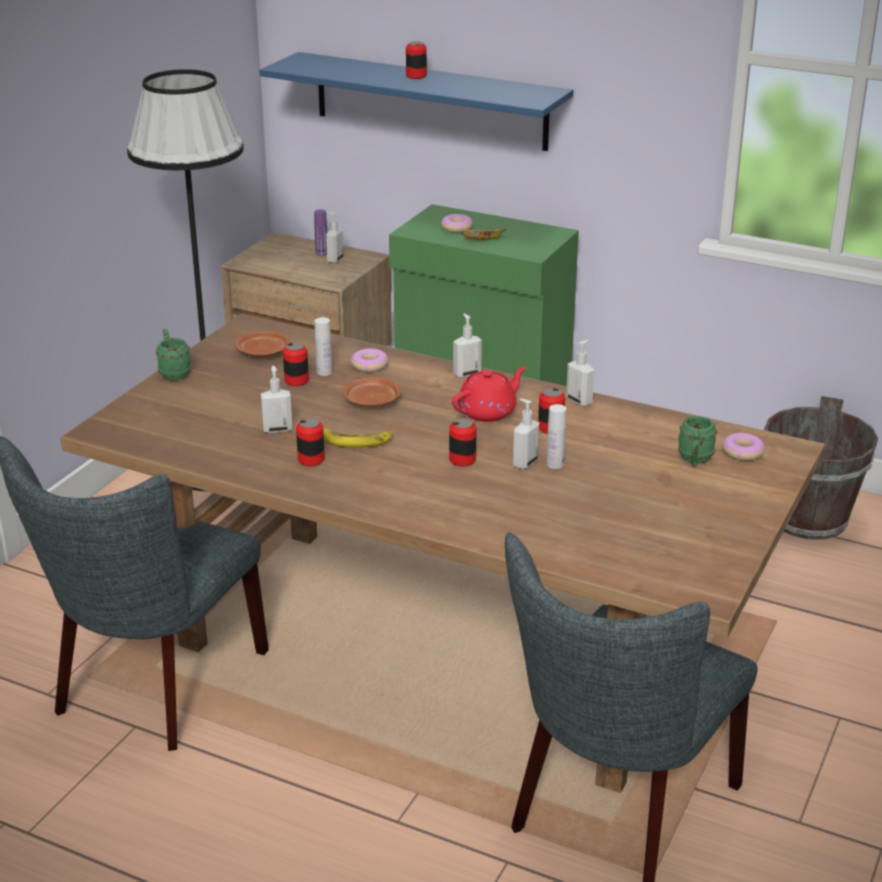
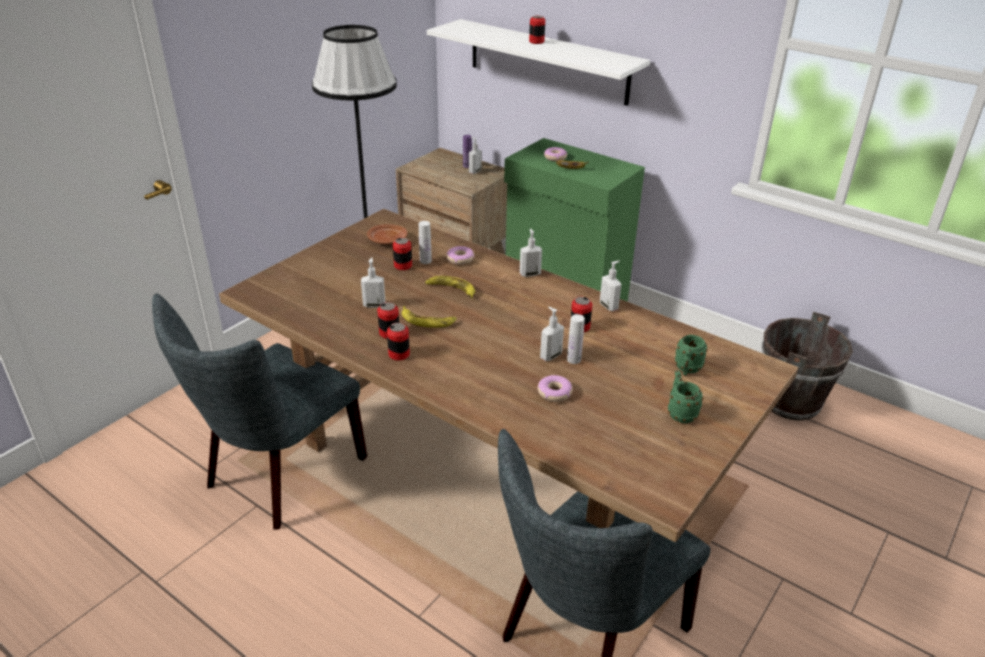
camera: 10 degrees right, 5 degrees up
(173, 373) = (318, 250): green mug -> green mug (680, 412)
(371, 402) = (451, 289): brown plate -> banana
(430, 101) = (547, 61): blue shelf -> white shelf
(462, 460) = (503, 347): can -> can (399, 354)
(488, 412) = (536, 307): red teapot -> none
(742, 452) = (728, 367): donut -> donut (554, 393)

